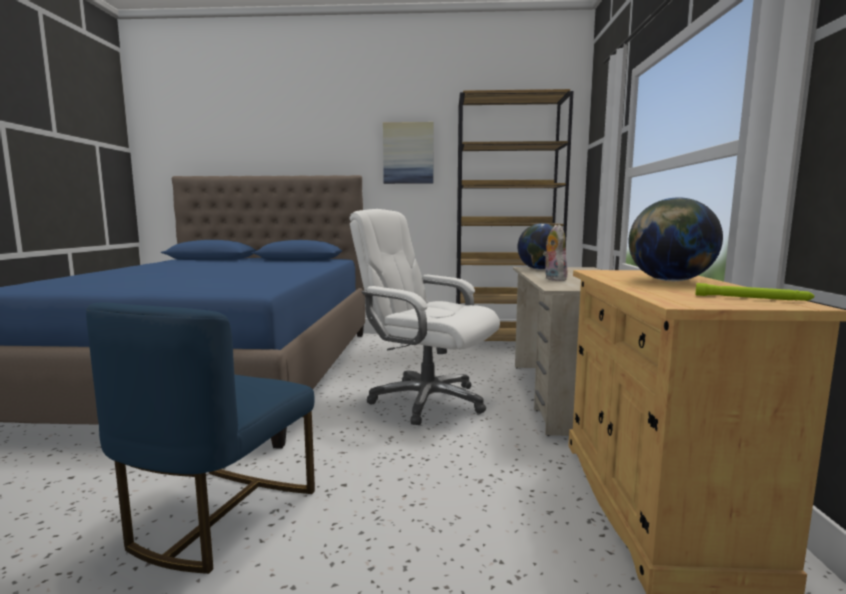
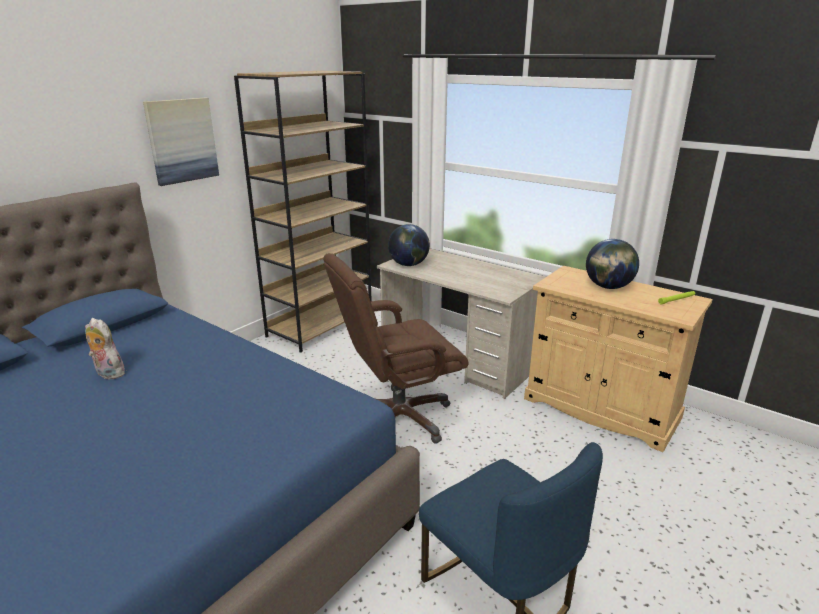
camera: 55 degrees left, 15 degrees up
(426, 400) = (398, 418): white office chair -> brown office chair
(553, 279) = (465, 281): plush toy -> plush toy (108, 374)

